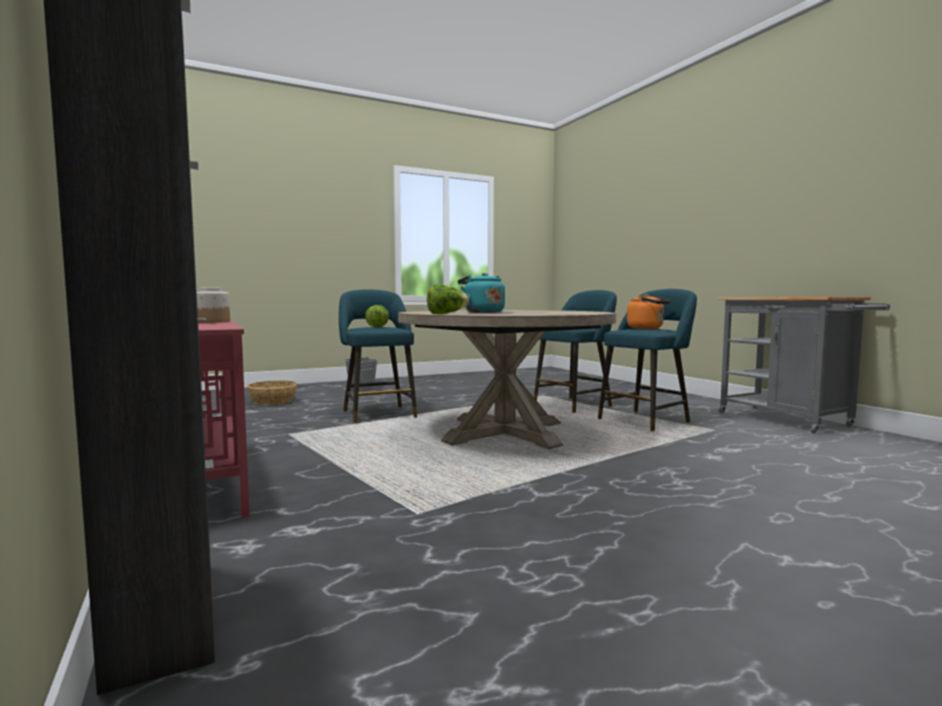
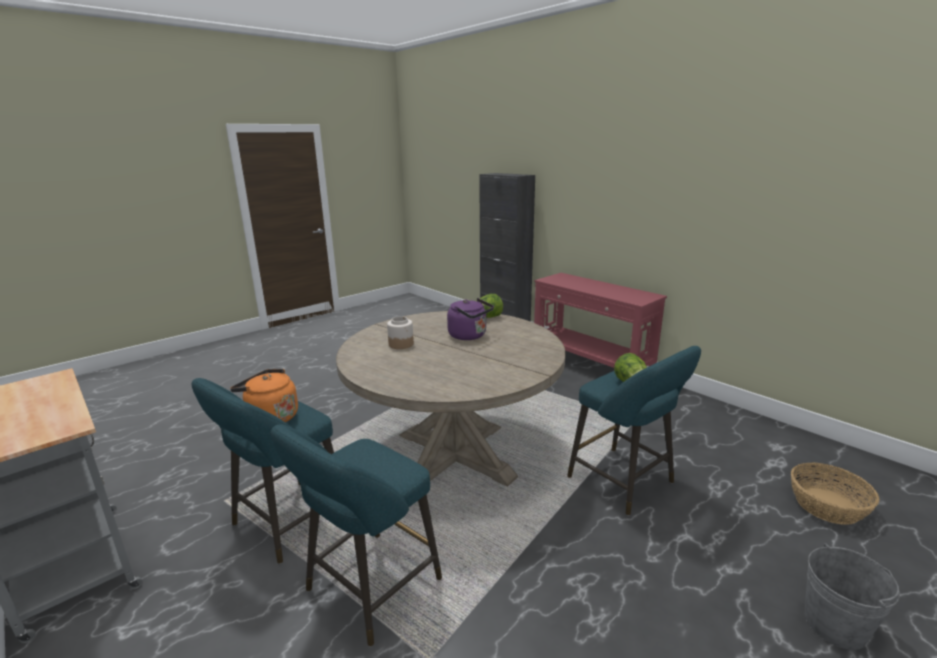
camera: 165 degrees right, 15 degrees up
(212, 322) = (604, 293): jar -> jar (401, 344)
(482, 312) = (469, 336): turquoise kettle -> purple kettle

